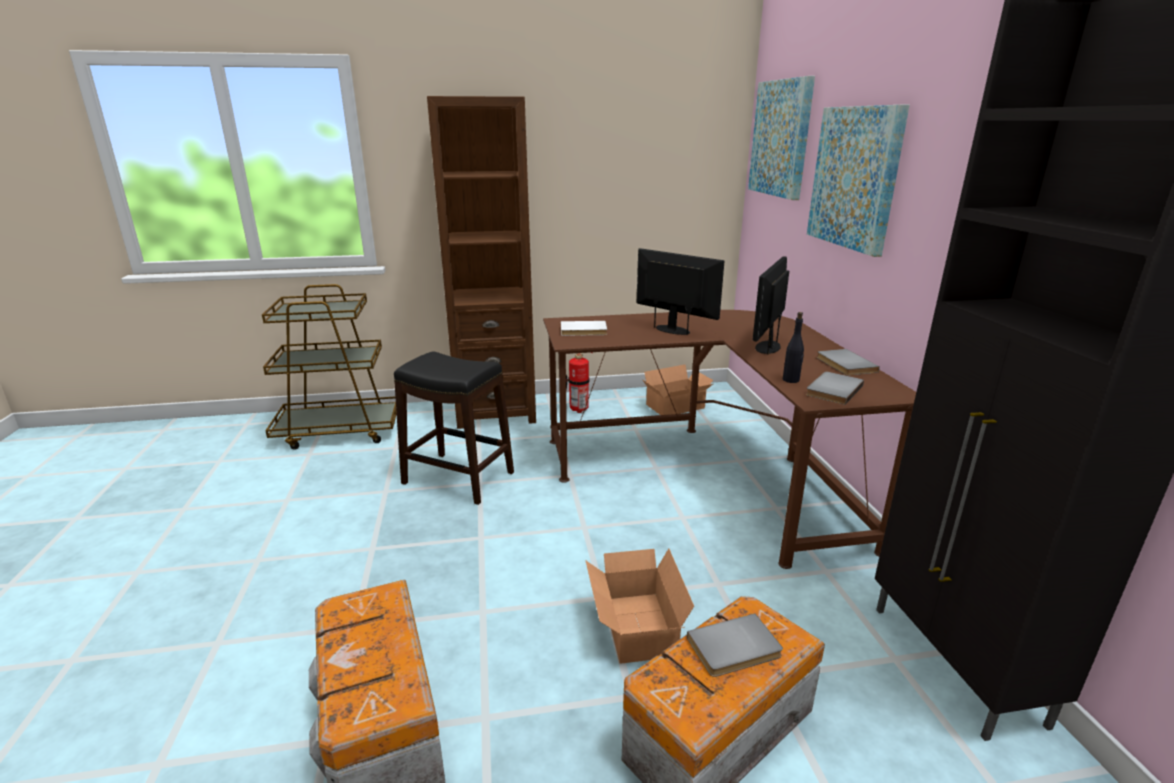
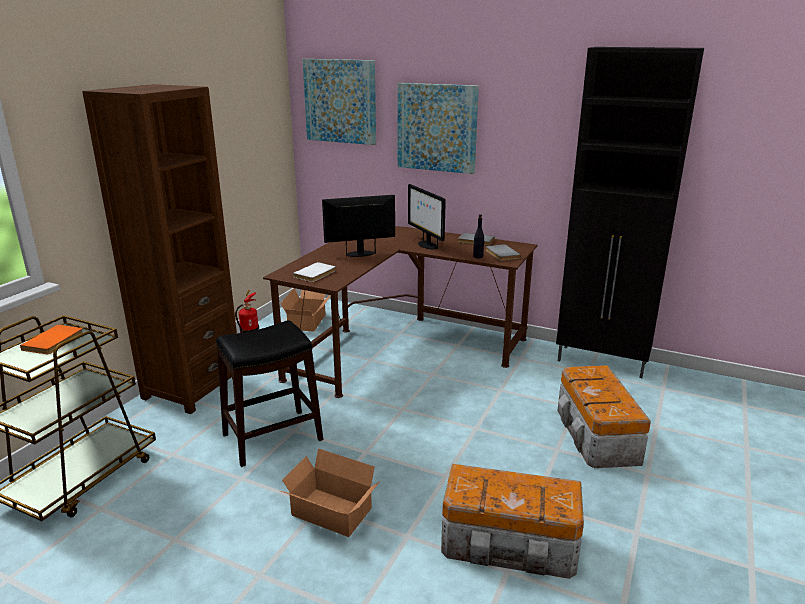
camera: 55 degrees left, 0 degrees up
(331, 308) = (55, 341): none -> orange book
(635, 629) = (511, 428): cardboard box -> cardboard box (331, 514)
(735, 649) = (598, 385): grey book -> none

